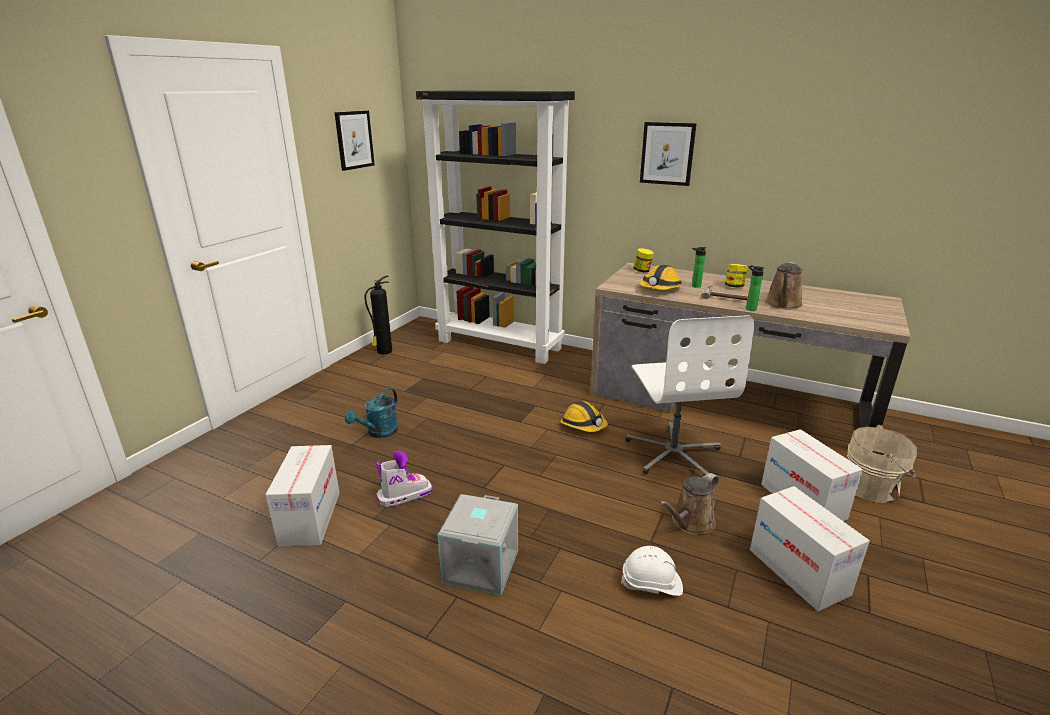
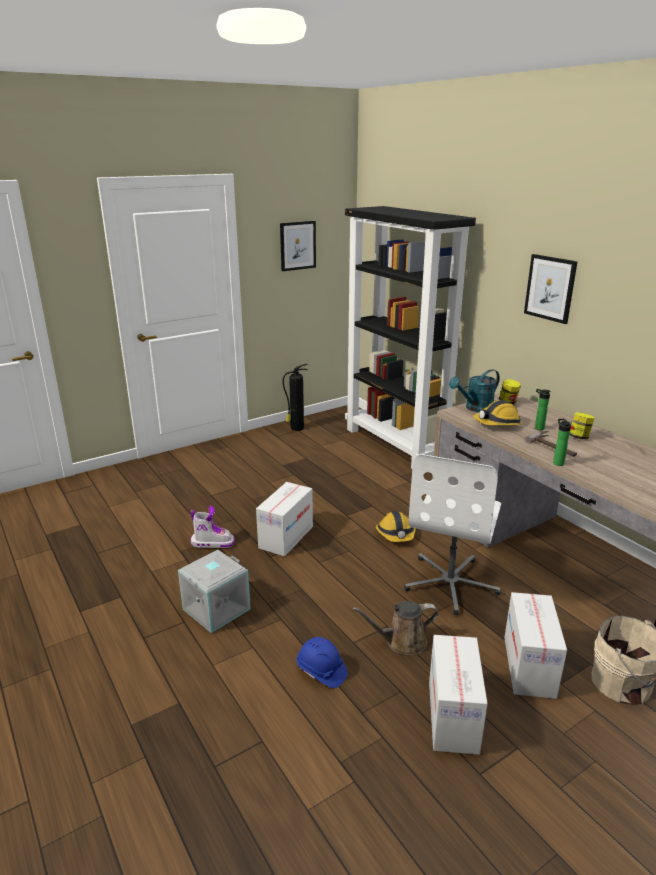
camera: 30 degrees right, 0 degrees up
(310, 518) = (144, 537): cardboard box -> cardboard box (286, 537)
(379, 433) = (236, 492): turquoise watering can -> turquoise watering can (475, 408)
(651, 583) = (321, 671): white hard hat -> blue hard hat
(783, 304) = (602, 467): brown watering can -> none

